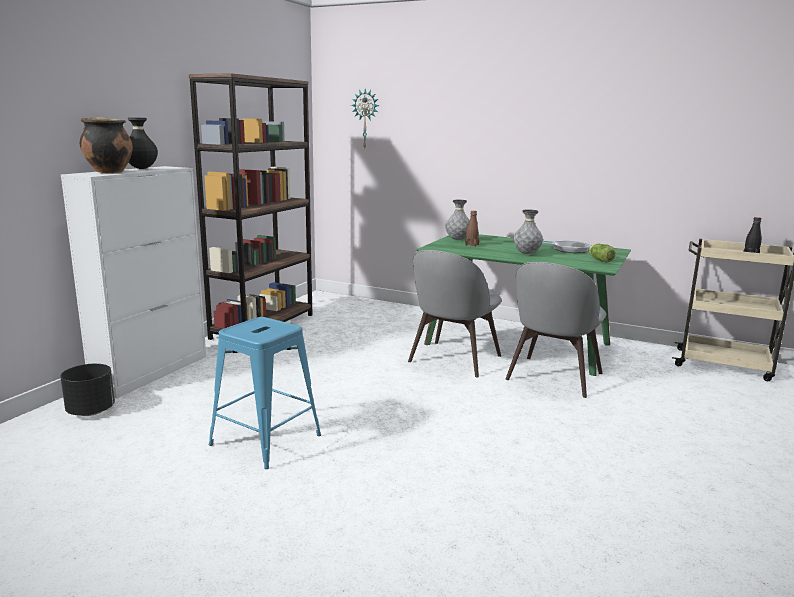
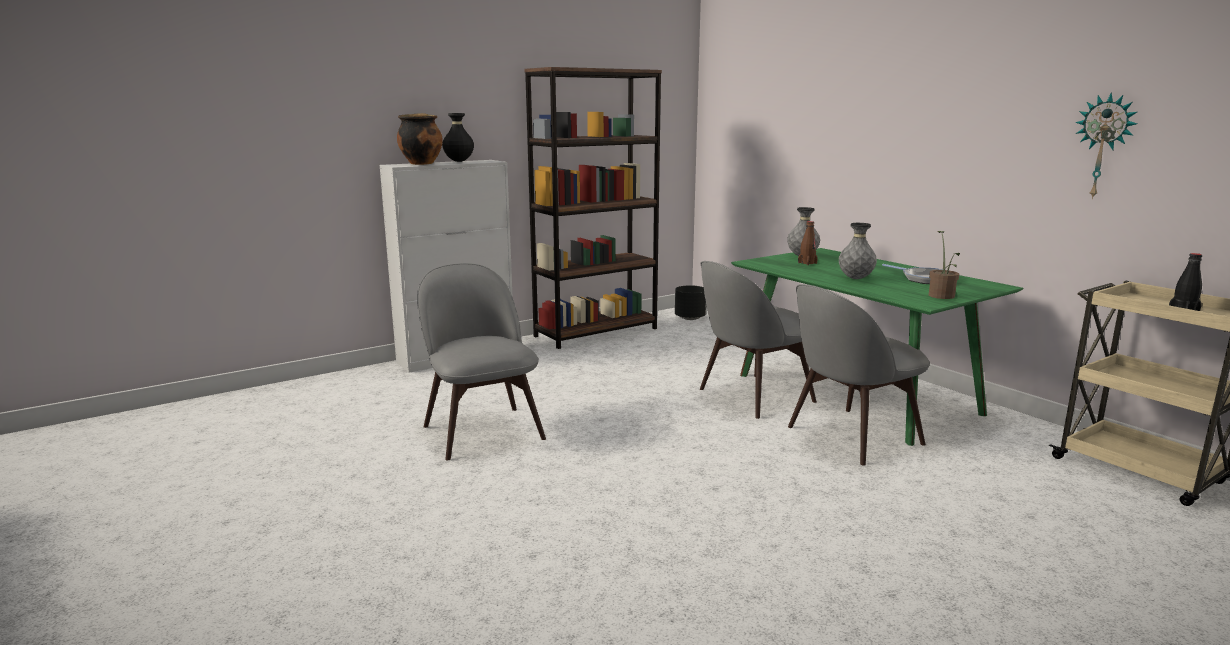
camera: 30 degrees right, 0 degrees up
(91, 411) = (381, 378): black planter -> black planter (690, 318)
(265, 440) = (481, 430): blue stool -> grey chair
(366, 119) = (745, 110): wall clock -> wall clock (1103, 146)
(599, 260) = (941, 295): lettuce -> potted plant

